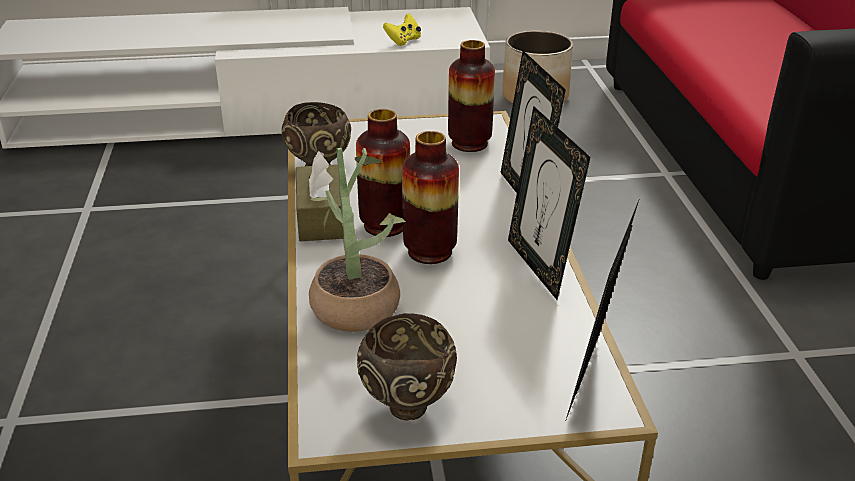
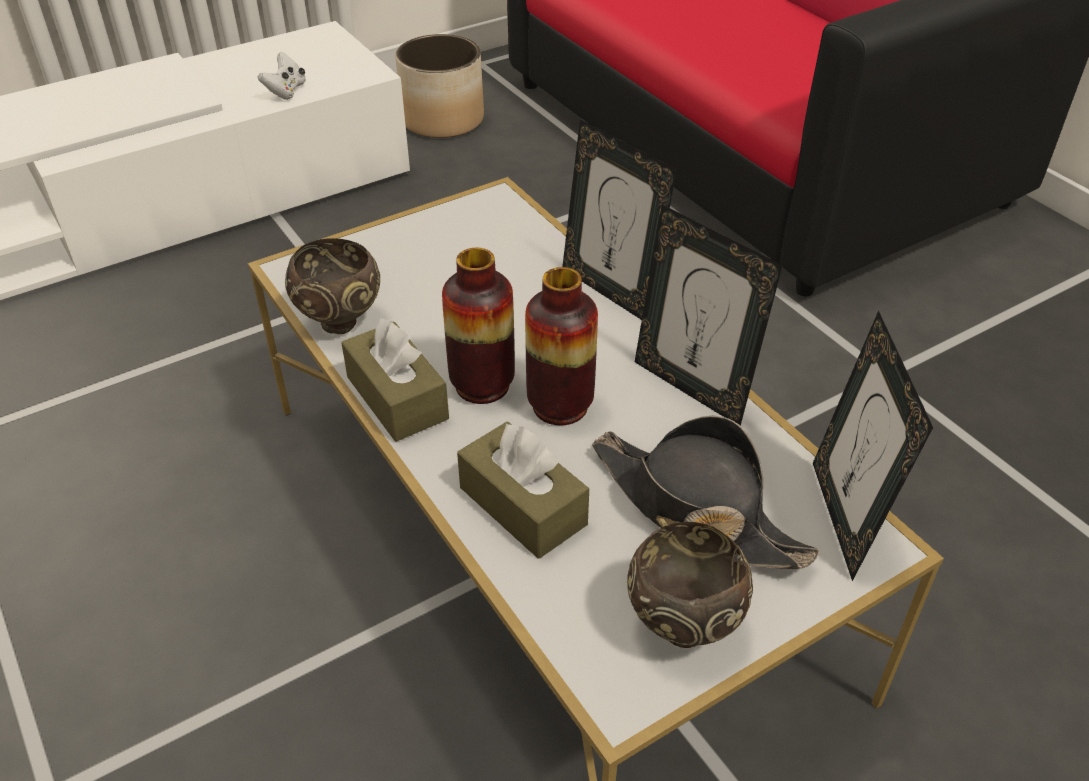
camera: 25 degrees left, 10 degrees up
(354, 301) = (523, 506): potted plant -> brown tissue box
(403, 41) = (286, 91): yellow game controller -> white game controller
(469, 143) = (498, 236): vase -> none
(478, 340) = (695, 509): none -> black hat

